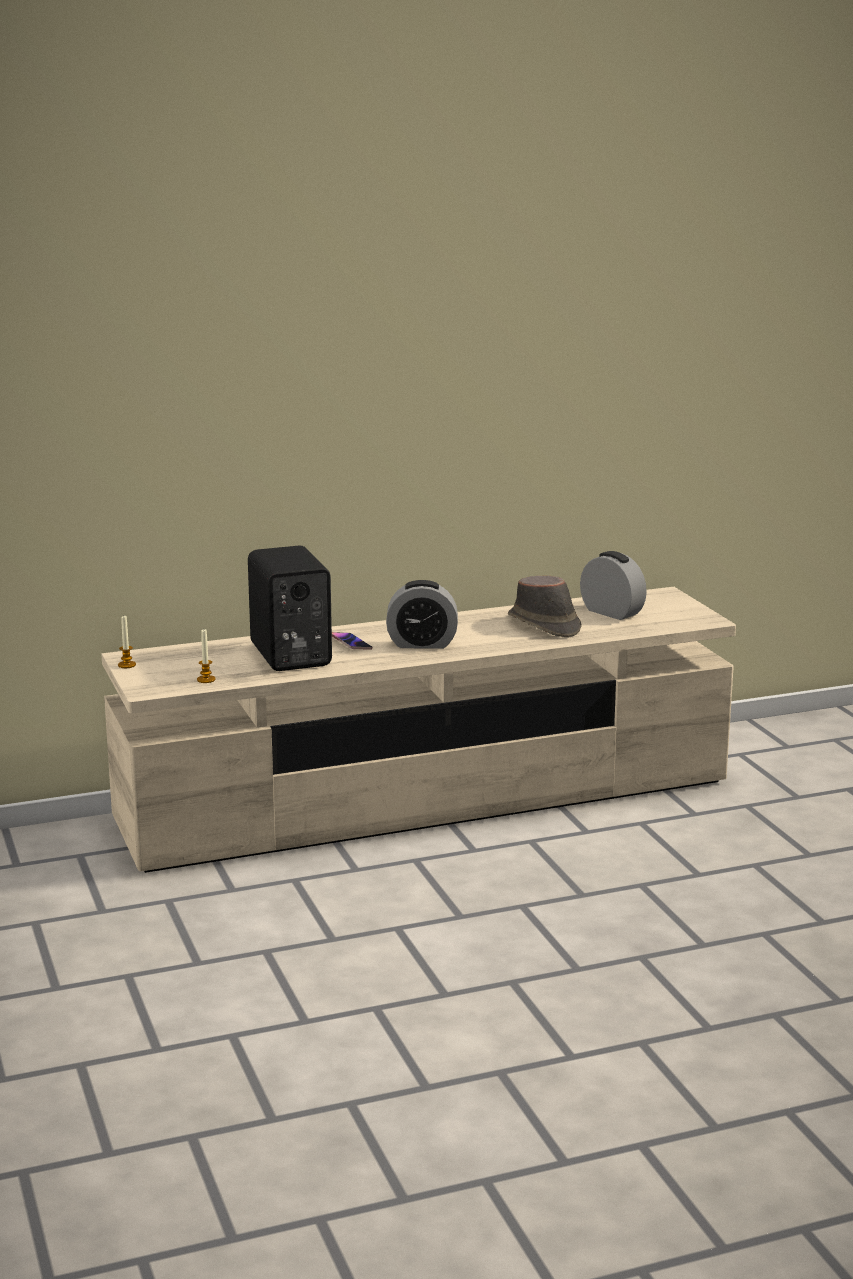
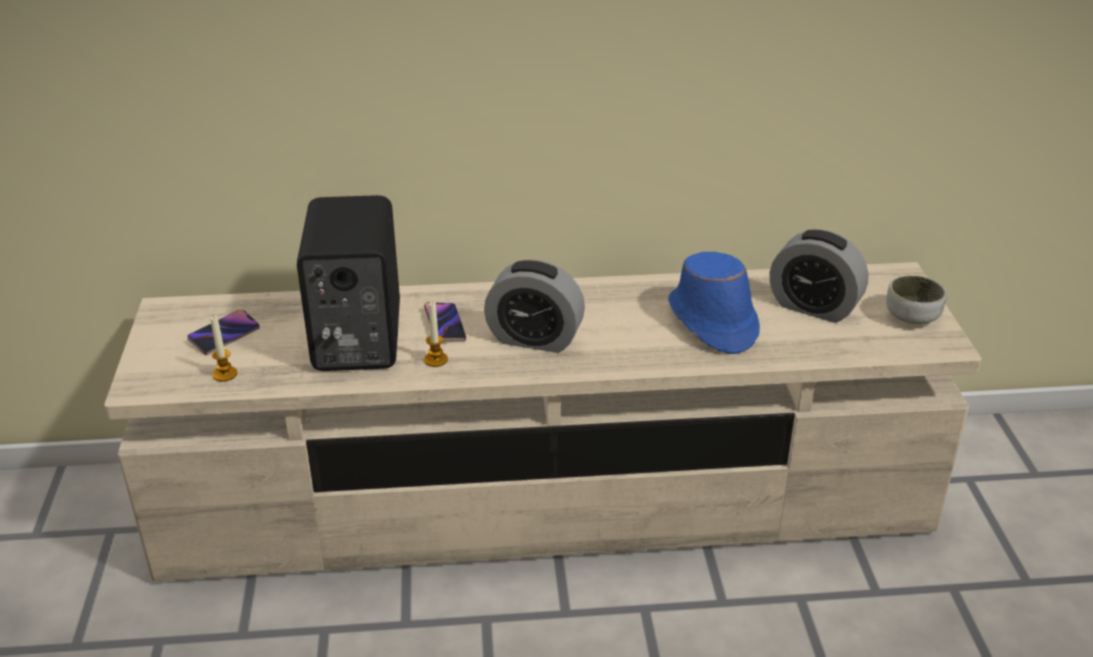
camera: 15 degrees right, 15 degrees up
(127, 665) = (153, 327): candle -> candle (436, 360)
(187, 663) = (224, 335): none -> phone
(544, 625) = (712, 322): brown hat -> blue hat
(612, 612) = (813, 307): alarm clock -> alarm clock turned 150 degrees clockwise
(681, 610) = (912, 317): none -> bowl

